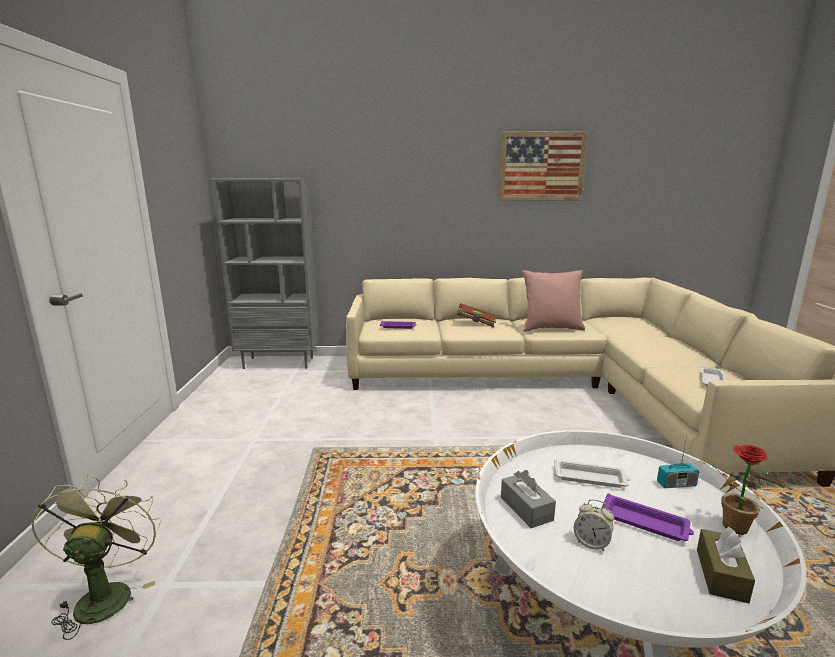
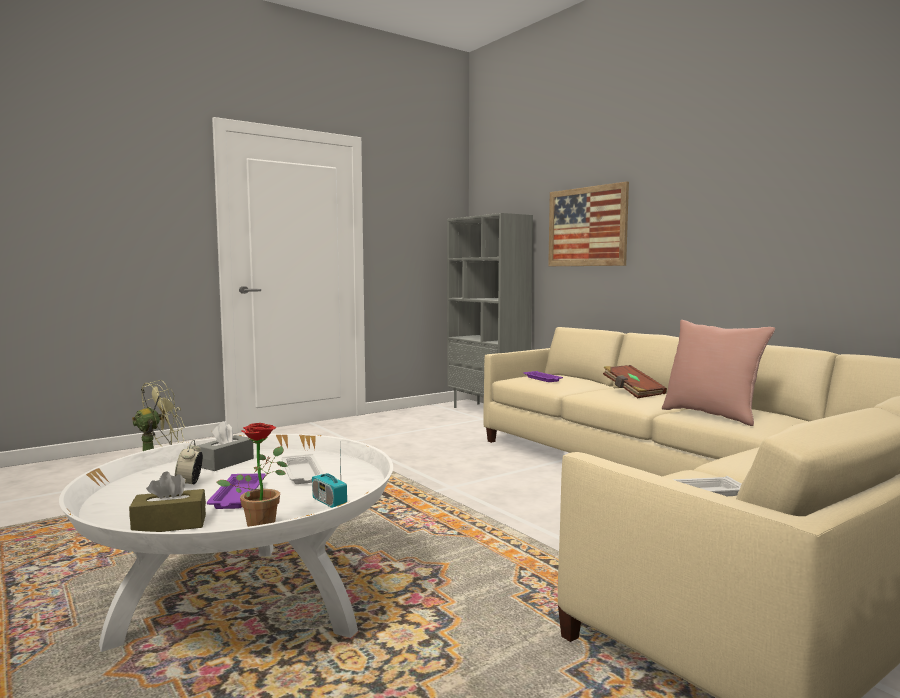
camera: 55 degrees right, 10 degrees down
(541, 166) = (793, 170): picture -> picture (587, 227)

